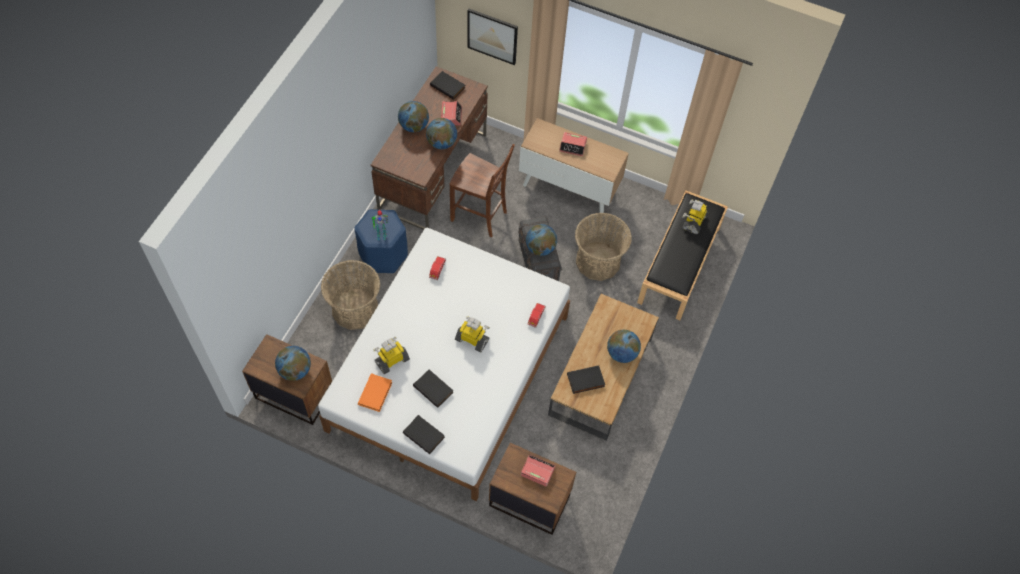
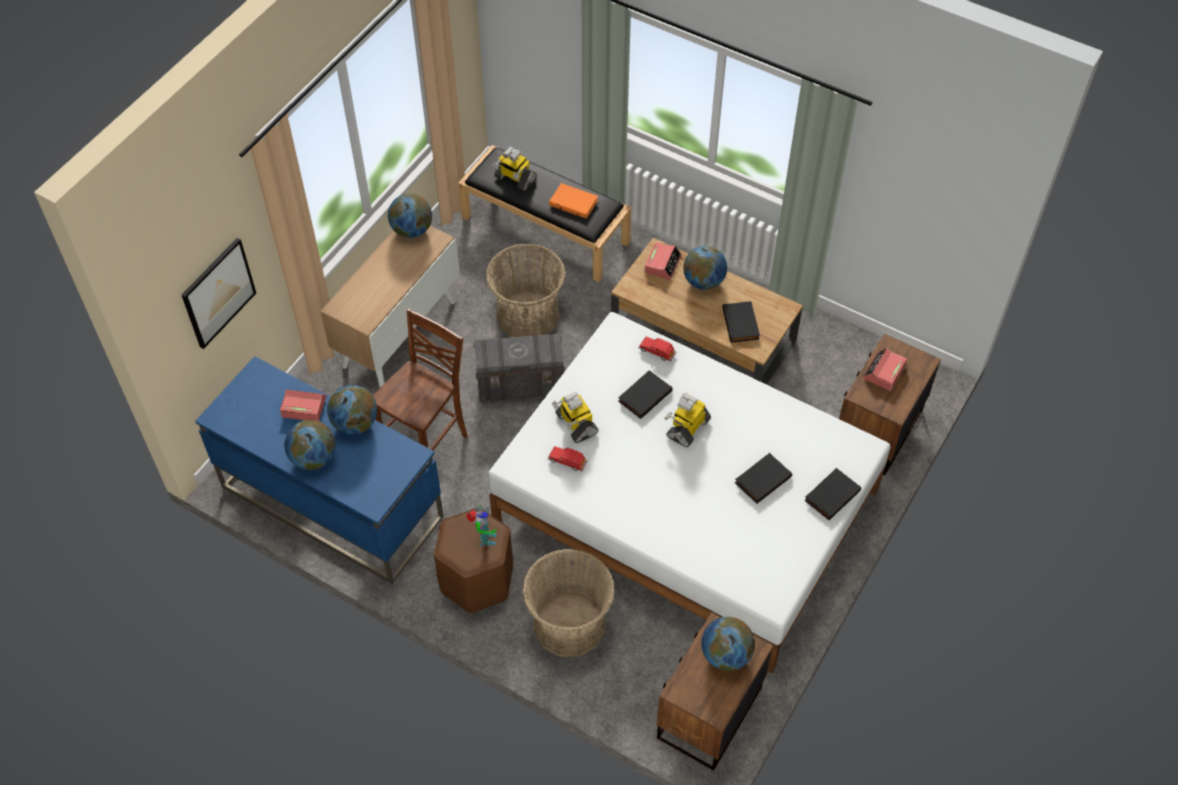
camera: 80 degrees left, 5 degrees down
(376, 394) = (767, 550): orange book -> orange book (574, 202)
(383, 255) = (476, 580): blue stool -> brown stool
(392, 360) = (714, 528): toy robot -> toy robot (575, 424)
(433, 171) = (331, 502): brown desk -> blue desk
(448, 86) = (243, 406): black book -> black book (644, 395)
(540, 248) = (528, 351): globe -> globe (412, 230)
(573, 146) = (383, 274): alarm clock -> alarm clock (662, 264)

